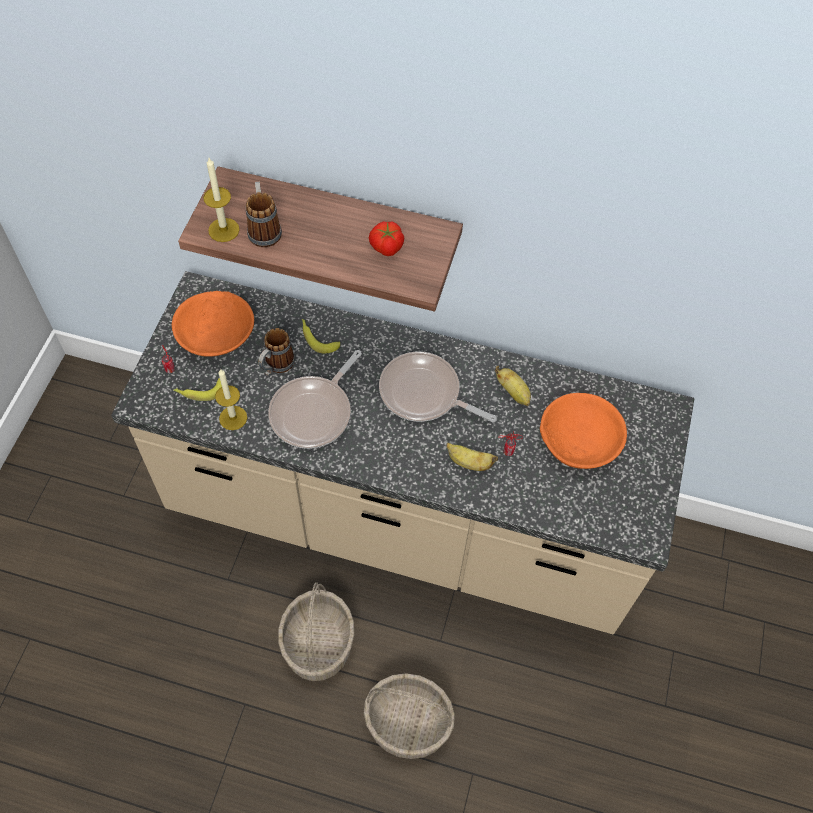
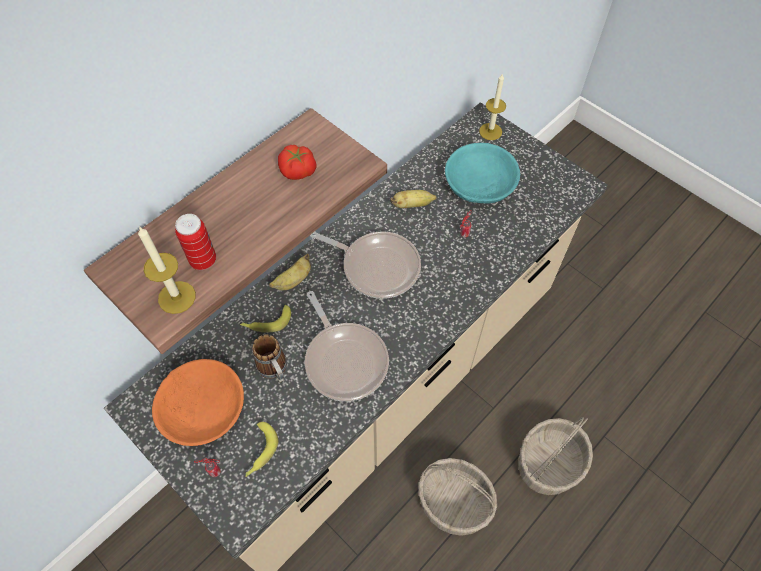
camera: 60 degrees left, 0 degrees up
(233, 418) = (309, 433): candle -> candle (490, 131)
(264, 229) = (203, 260): mug -> can
(424, 394) = (377, 266): frying pan -> frying pan turned 120 degrees counterclockwise
(469, 463) = (460, 265): banana -> banana (293, 281)
(579, 441) = (480, 185): orange bowl -> turquoise bowl

